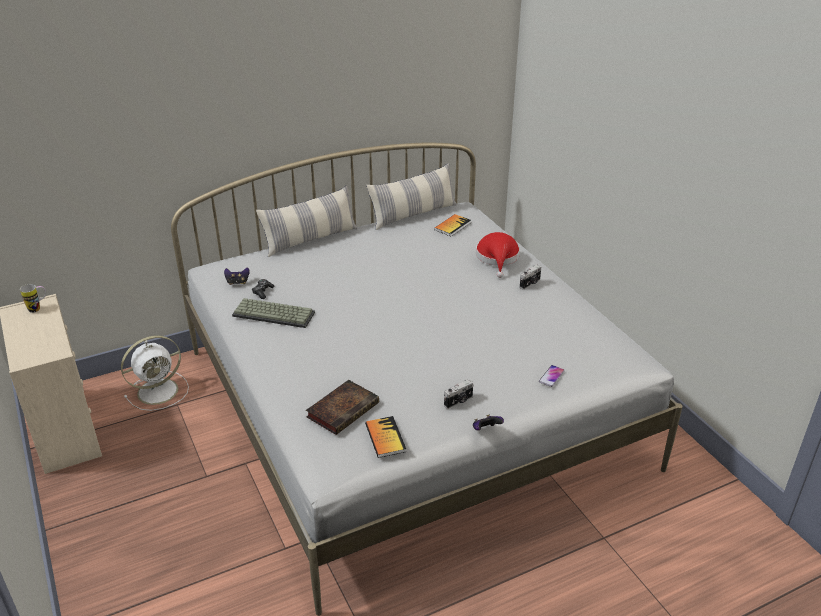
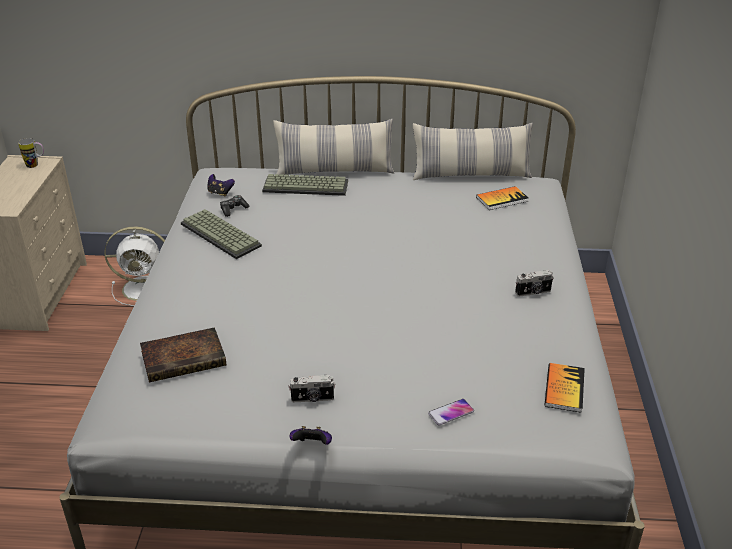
camera: 30 degrees right, 0 degrees up
(302, 257) = (306, 186): none -> keyboard
(385, 438) = (195, 407): book -> book (564, 388)
(497, 258) = (521, 250): red hat -> none

